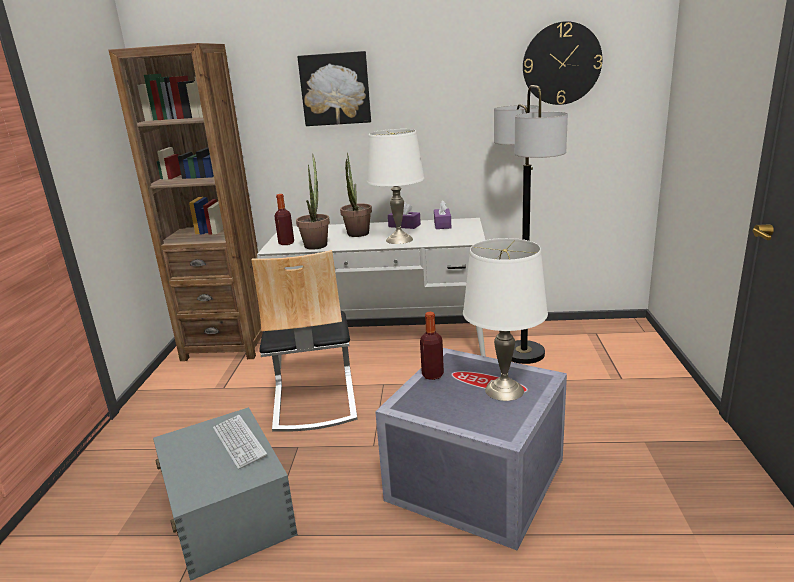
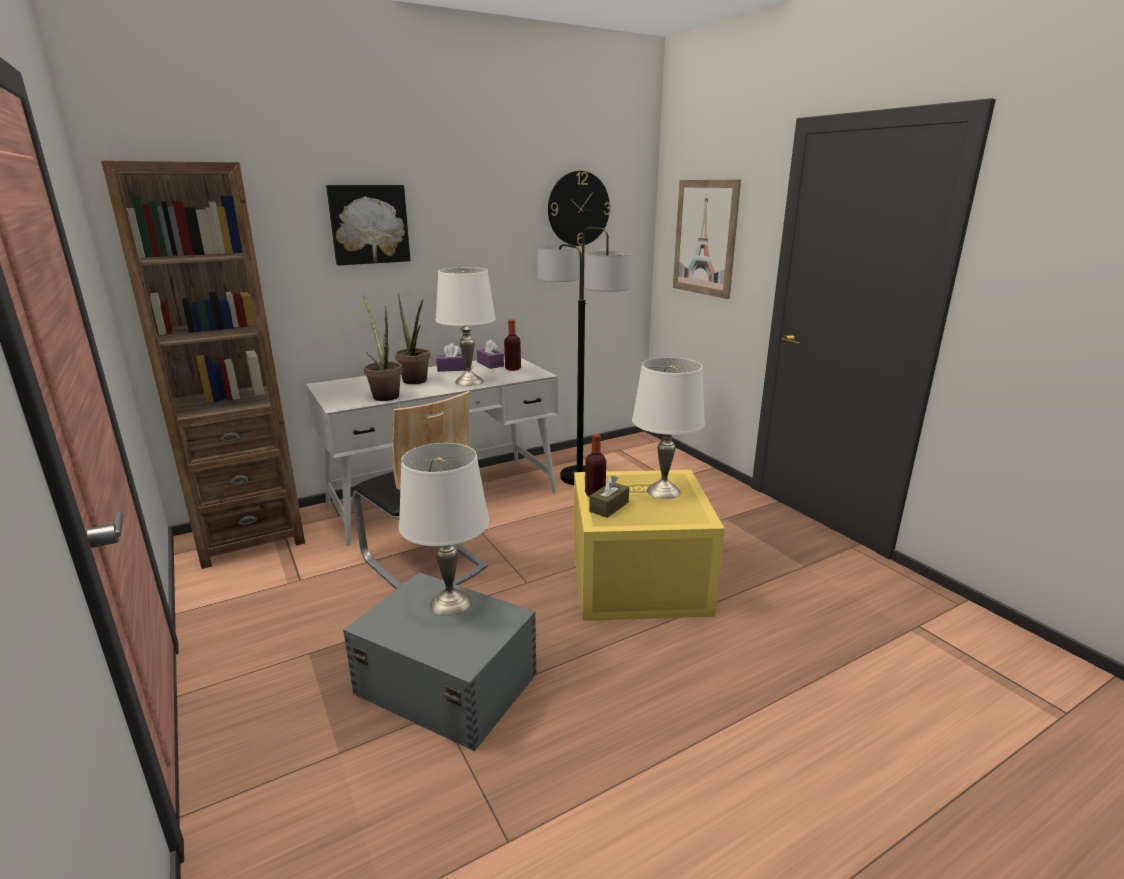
camera: 35 degrees left, 0 degrees up
(239, 442) = (451, 602): keyboard -> white table lamp
(286, 243) = (345, 398): bottle -> bottle (513, 369)
(429, 392) = (609, 507): none -> brown tissue box
(473, 480) = (636, 581): grey storage box -> yellow storage box
(706, 93) = (705, 238): none -> picture

